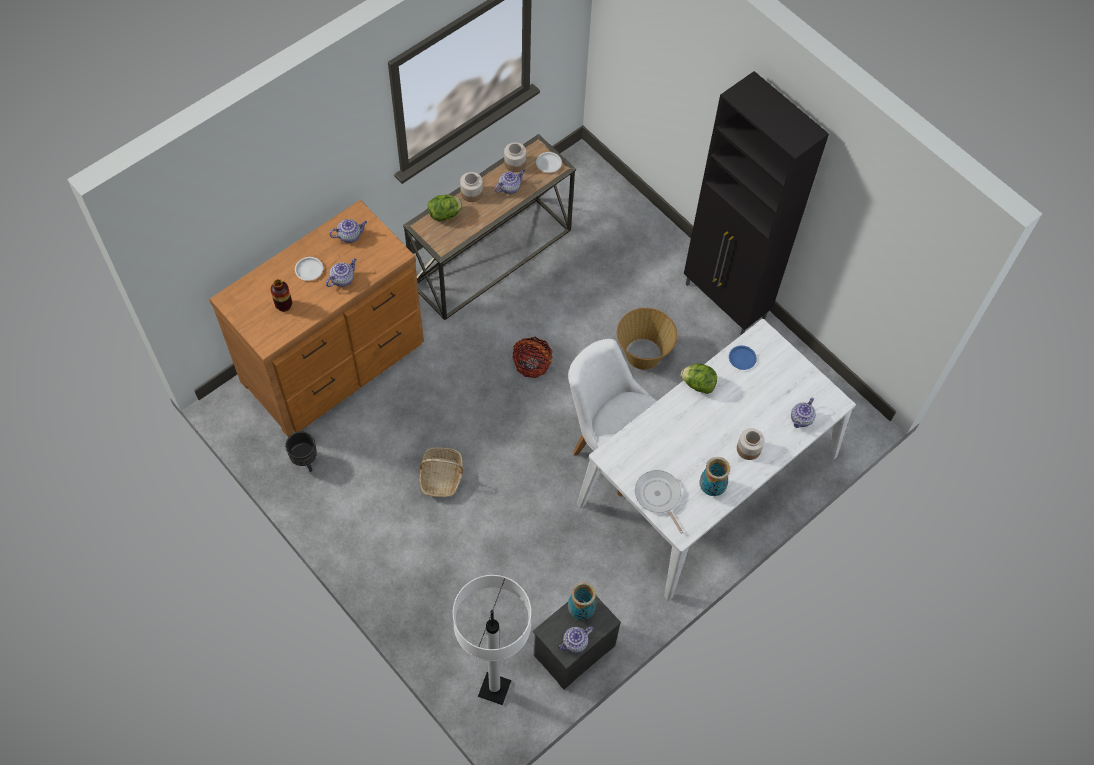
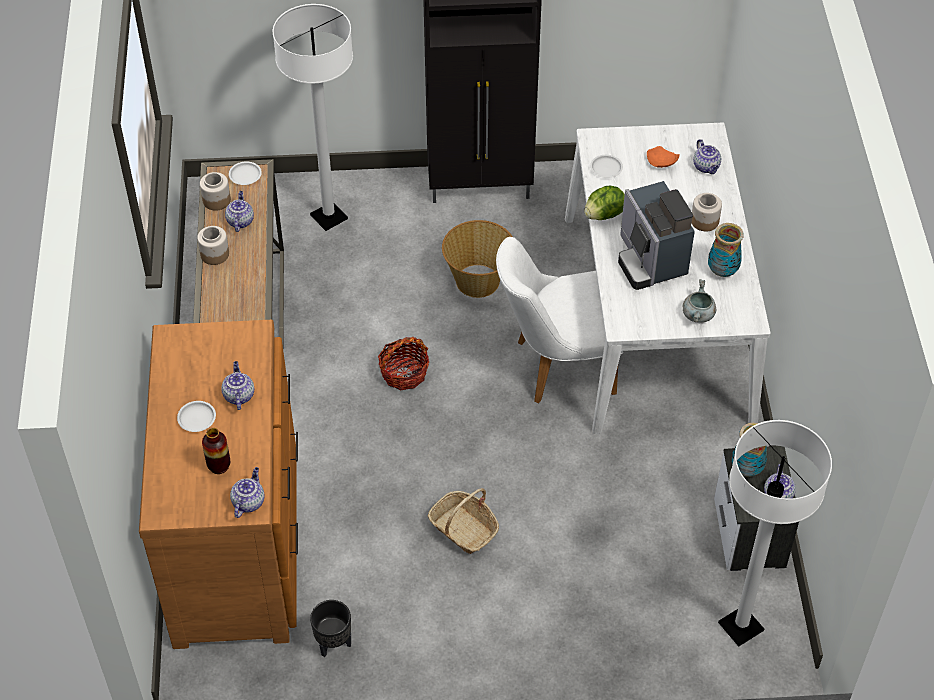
camera: 50 degrees left, 10 degrees down
(350, 235) = (190, 359): teapot -> teapot (248, 502)
(445, 214) = (217, 290): lettuce -> none
(619, 235) = (329, 217): none -> white floor lamp
(658, 496) = (698, 315): frying pan -> grey cooking pot
(682, 437) = (650, 260): none -> coffee machine
(742, 359) = (606, 168): blue plate -> white plate
(778, 389) = (661, 163): none -> orange plate

